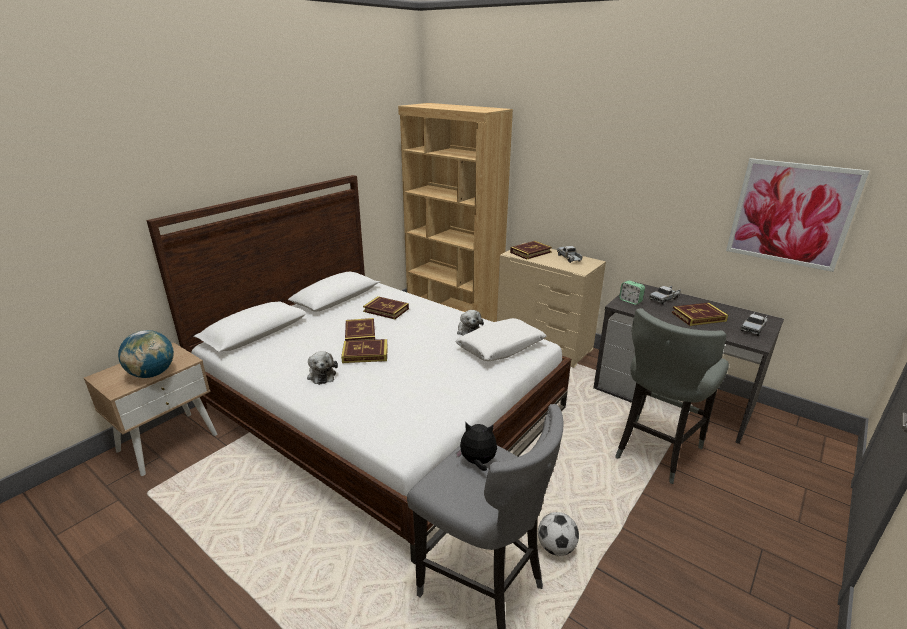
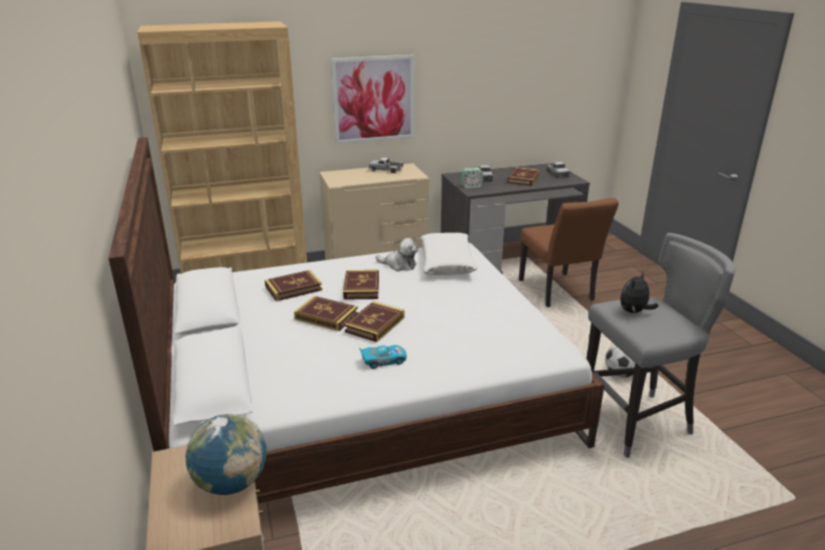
camera: 55 degrees left, 0 degrees up
(321, 375) = (383, 360): plush toy -> toy car
(530, 252) = (348, 177): book -> book (361, 287)
(655, 451) = (558, 293): grey stool -> brown chair
(791, 214) = (546, 80): picture -> picture (374, 99)

